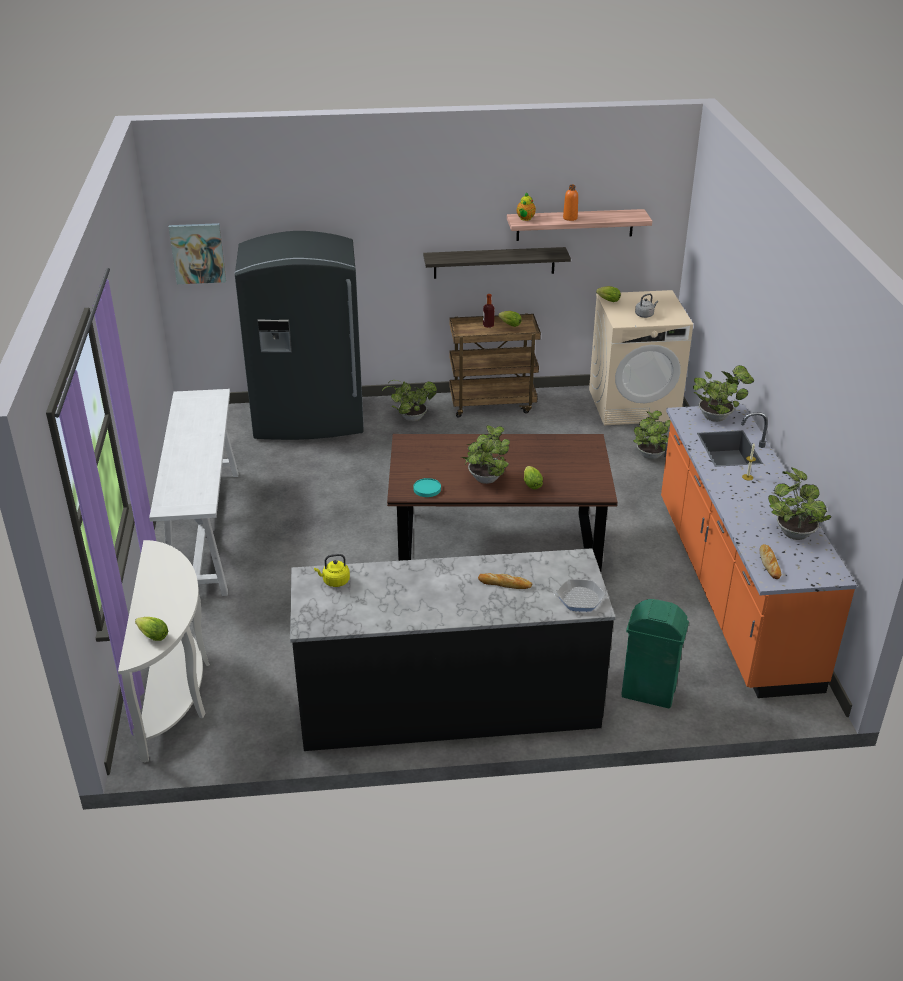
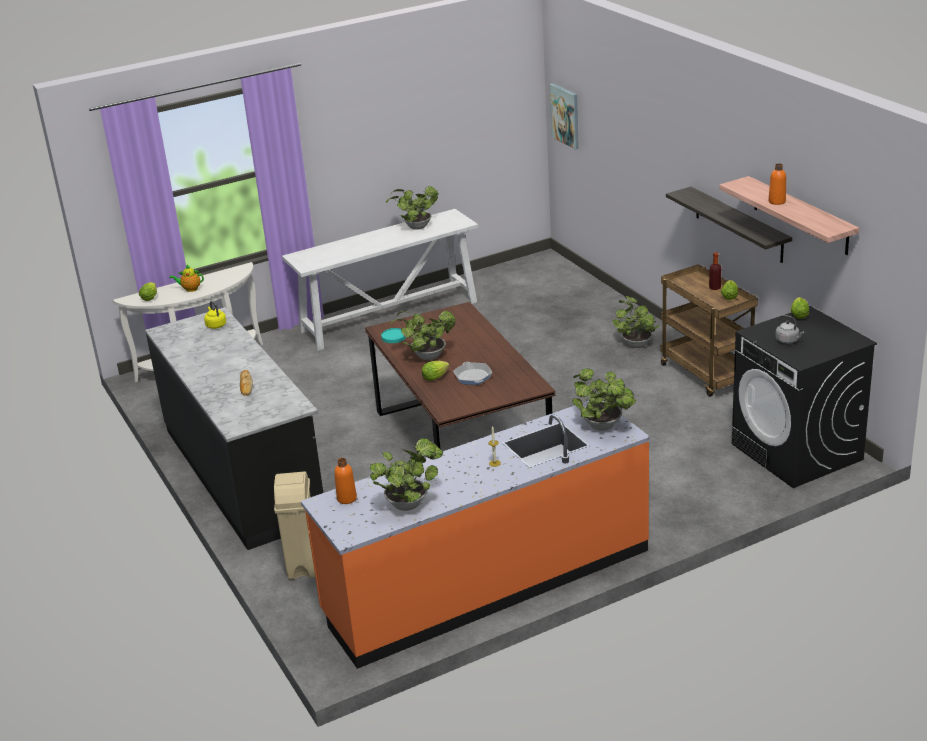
camera: 70 degrees right, 5 degrees down
(309, 420) = (584, 302): grey fridge -> none
(525, 219) = (746, 185): teapot -> teapot (190, 289)
(580, 599) = (241, 419): frying pan -> frying pan (473, 377)
(634, 405) = (797, 452): beige washing machine -> black washing machine
(649, 693) = (303, 565): green trash can -> beige trash can
(651, 457) = (696, 485): potted plant -> potted plant (415, 227)
(769, 564) = (347, 498): bread -> orange bottle

